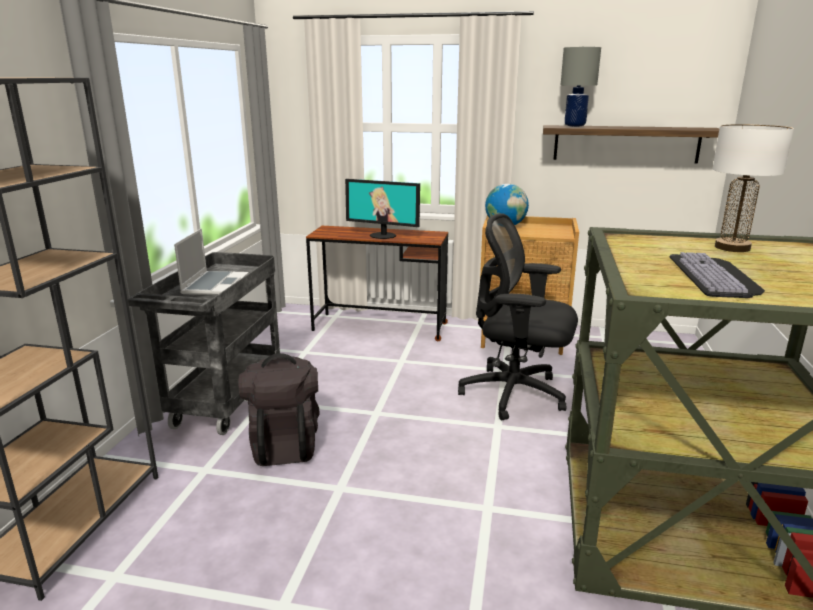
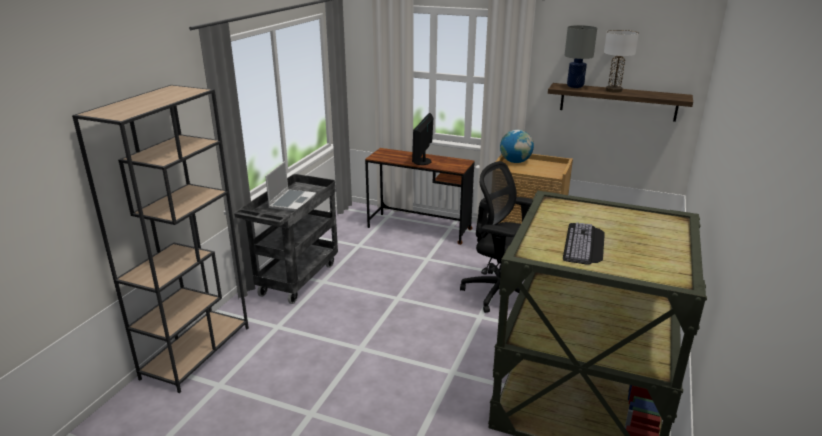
camera: 10 degrees right, 5 degrees up
(284, 444) = (331, 314): black backpack -> none
(383, 235) = (422, 161): monitor -> monitor turned 75 degrees clockwise
(731, 247) = (621, 218): table lamp -> table lamp (613, 90)

